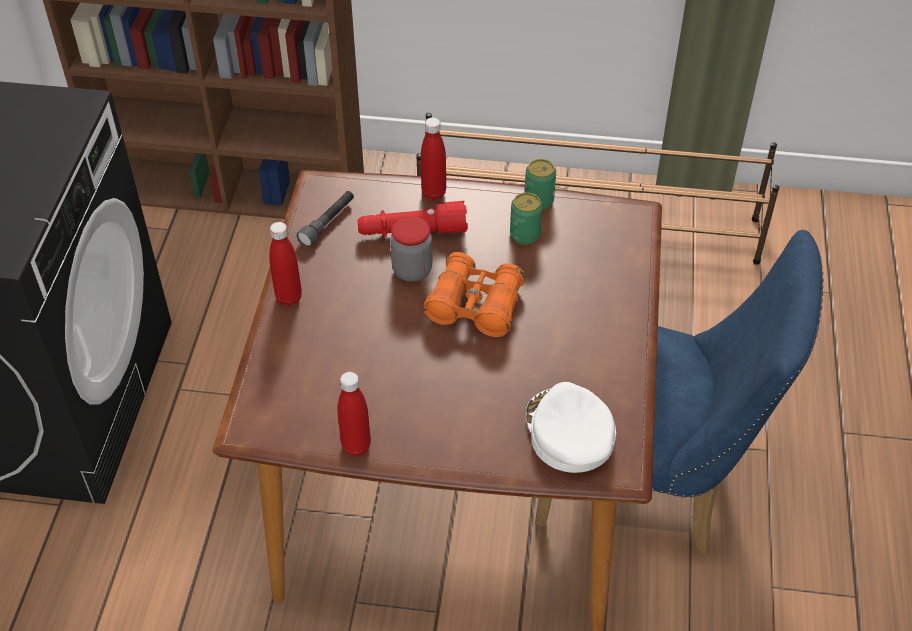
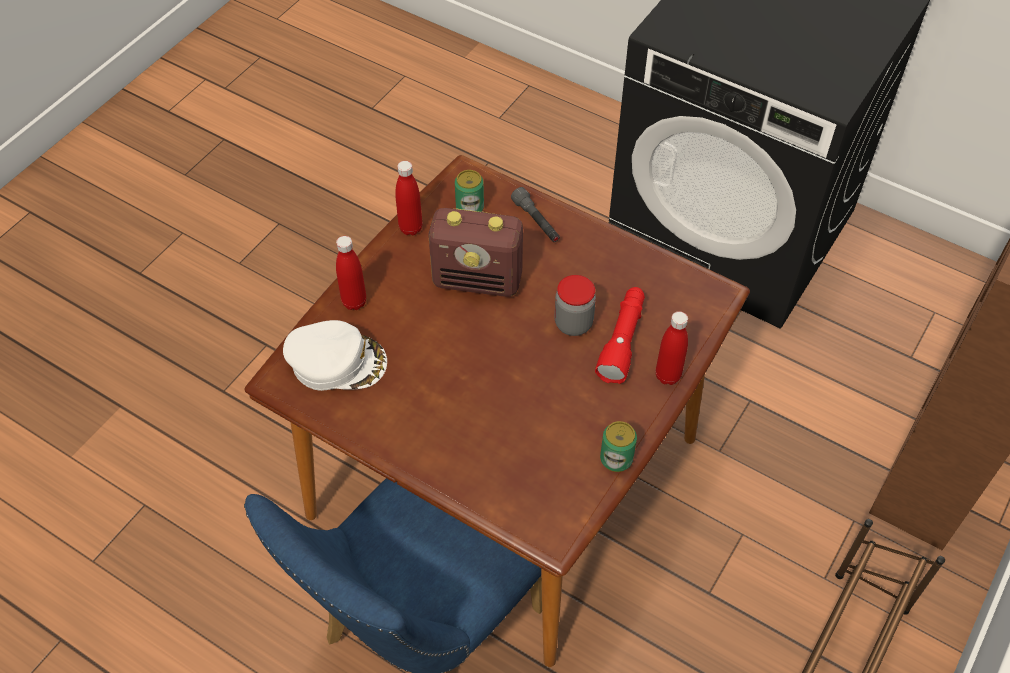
camera: 115 degrees right, 5 degrees up
(288, 298) = (585, 232): red bottle -> red bottle (354, 302)
(328, 223) = (663, 284): grey flashlight -> grey flashlight (536, 221)
(398, 359) = (478, 280): none -> radio
(475, 306) = (506, 352): orange binoculars -> none
(525, 235) = (574, 427): can -> can (470, 208)

